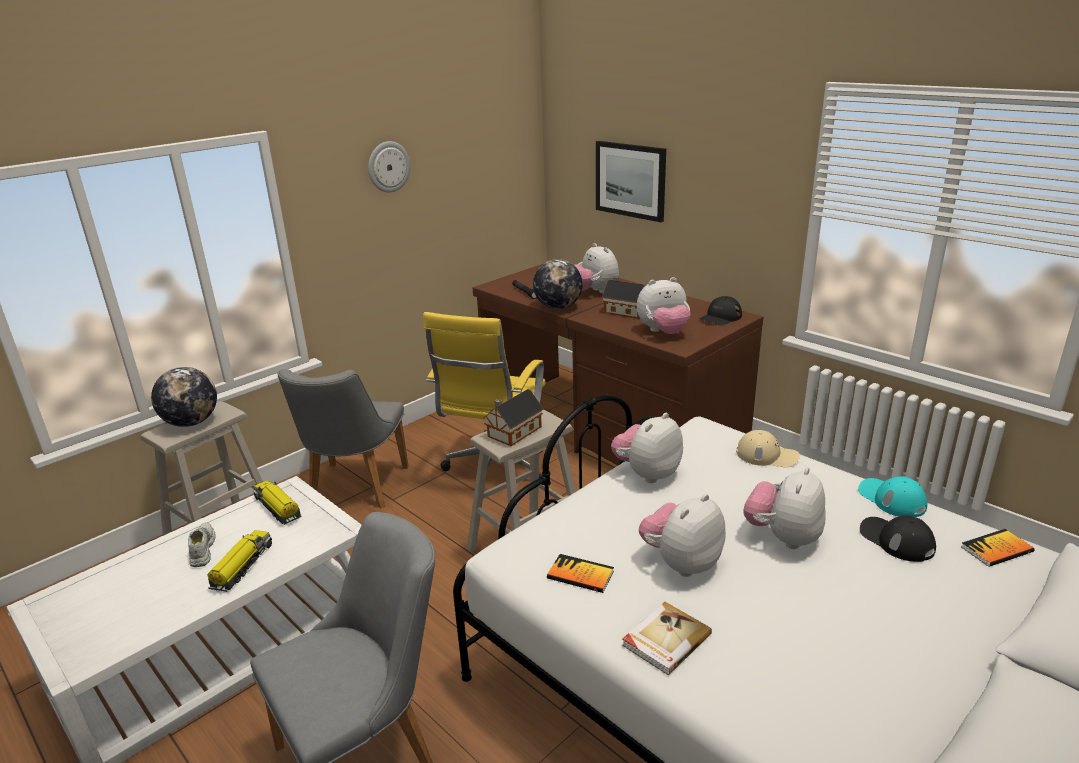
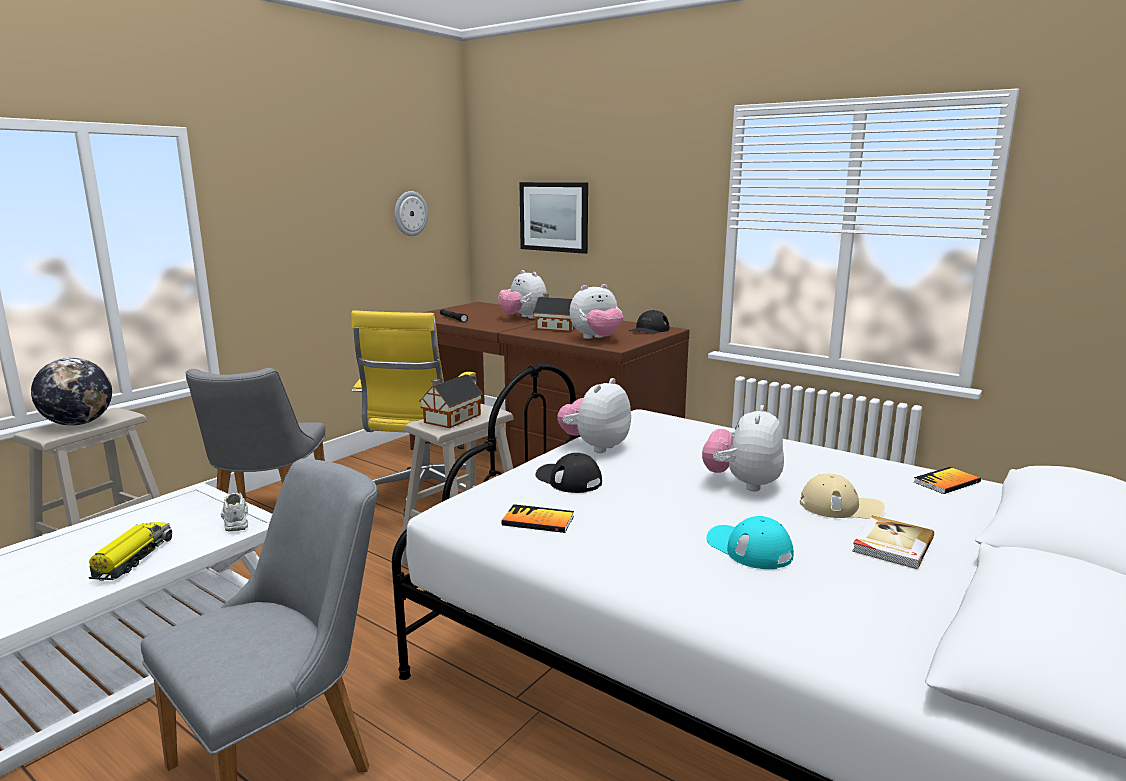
camera: 10 degrees left, 10 degrees down
(201, 549) = (82, 547): white shoe -> white shoe (235, 518)
(278, 508) = (180, 508): toy truck -> none
(388, 166) = (314, 187): wall clock -> wall clock (410, 213)
(558, 307) = (488, 327): globe -> none
(665, 640) = (639, 563): book -> book (891, 545)
(681, 563) = (644, 506): plush toy -> none
(767, 455) = (712, 430): beige cap -> beige cap (841, 506)
(891, 499) = (838, 454): turquoise cap -> turquoise cap (749, 548)
(896, 540) = (852, 480): black cap -> black cap (568, 479)

